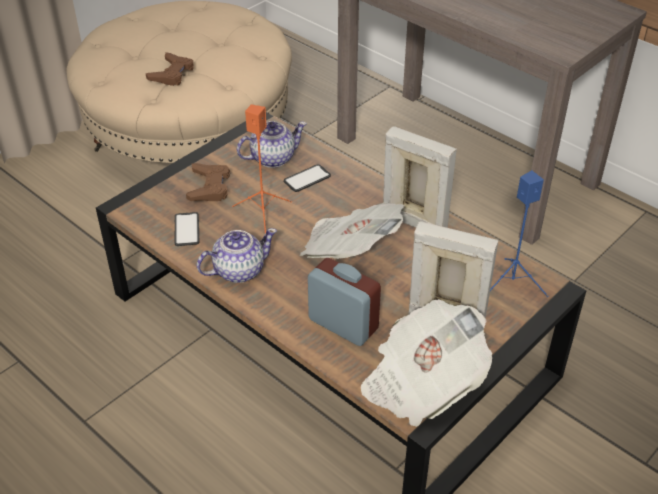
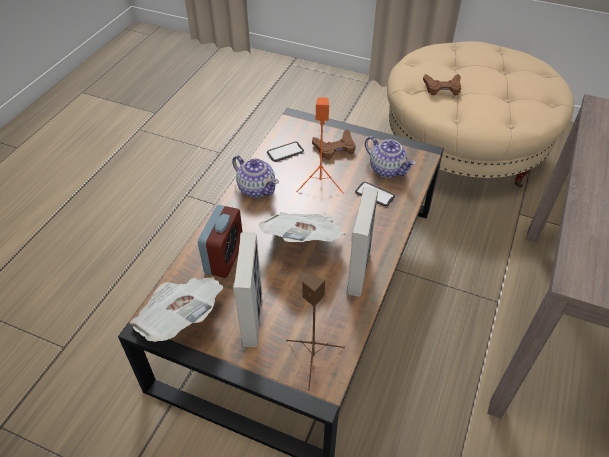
camera: 70 degrees right, 5 degrees up
(511, 283) = (313, 358): blue speaker -> brown speaker

